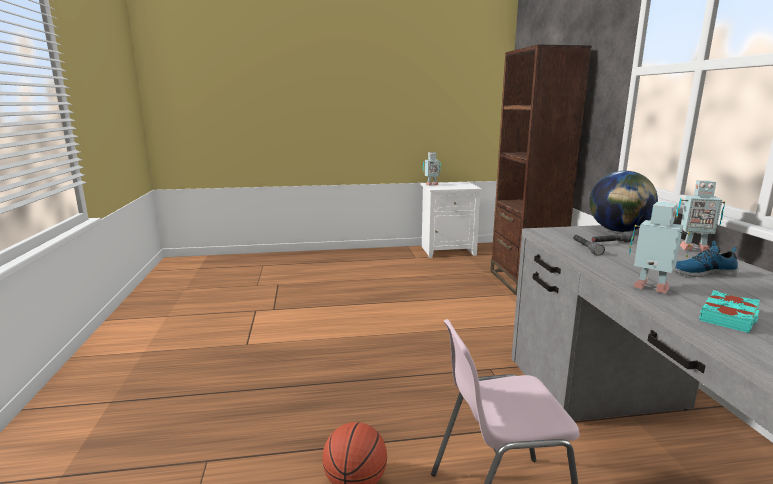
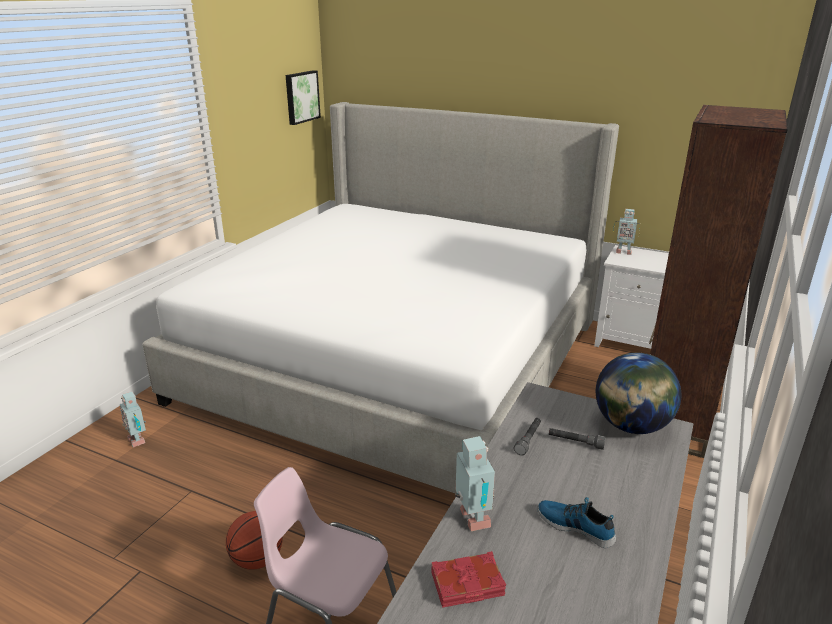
camera: 35 degrees right, 10 degrees up
(126, 82) = (301, 97): none -> picture
(299, 298) = (397, 359): none -> bed
(693, 248) = (657, 490): toy robot -> toy robot (138, 440)
(729, 317) = (468, 585): turquoise book -> red book

